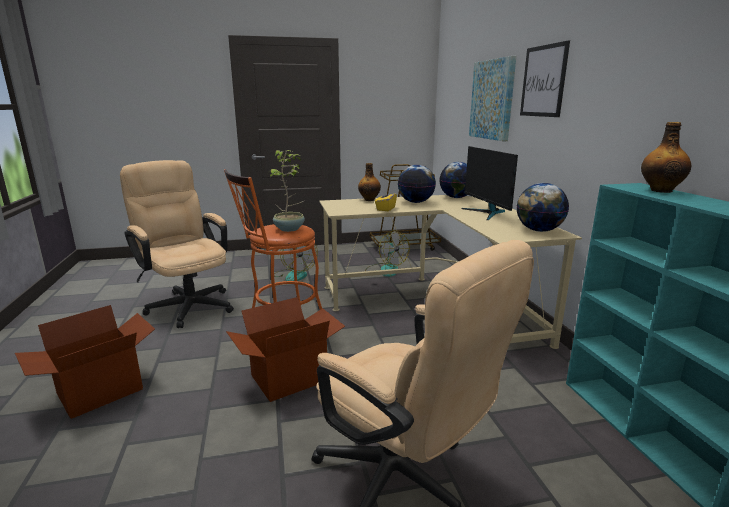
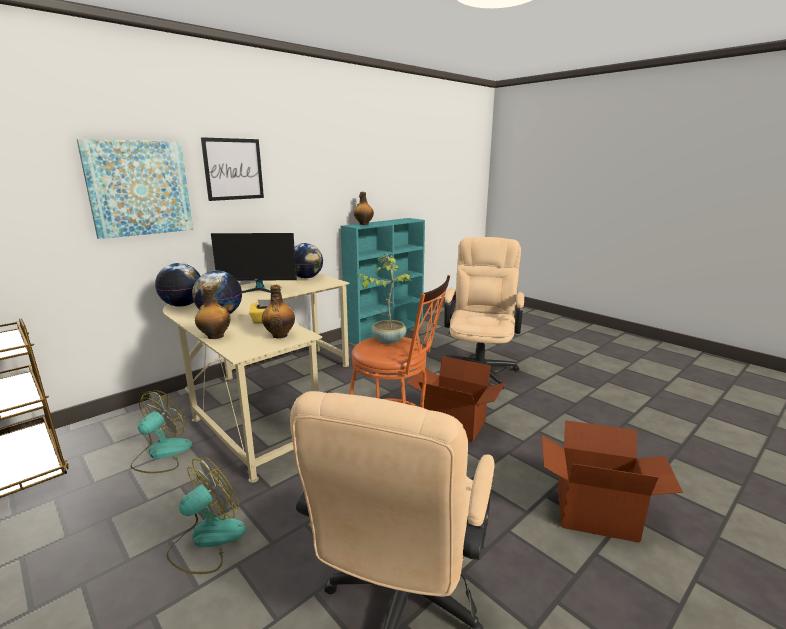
camera: 120 degrees left, 0 degrees up
(347, 209) = (280, 335): none -> bottle
(487, 213) = (258, 290): monitor -> monitor turned 45 degrees clockwise

